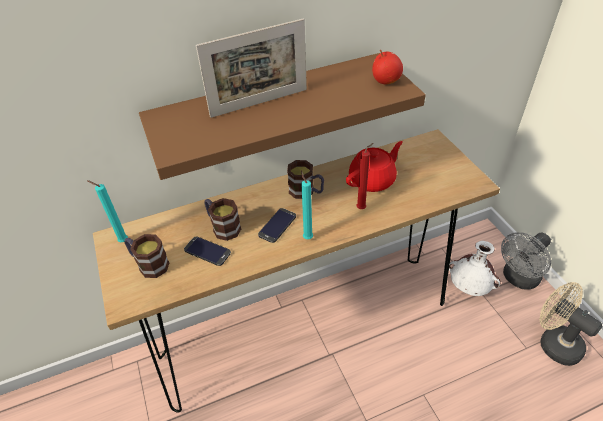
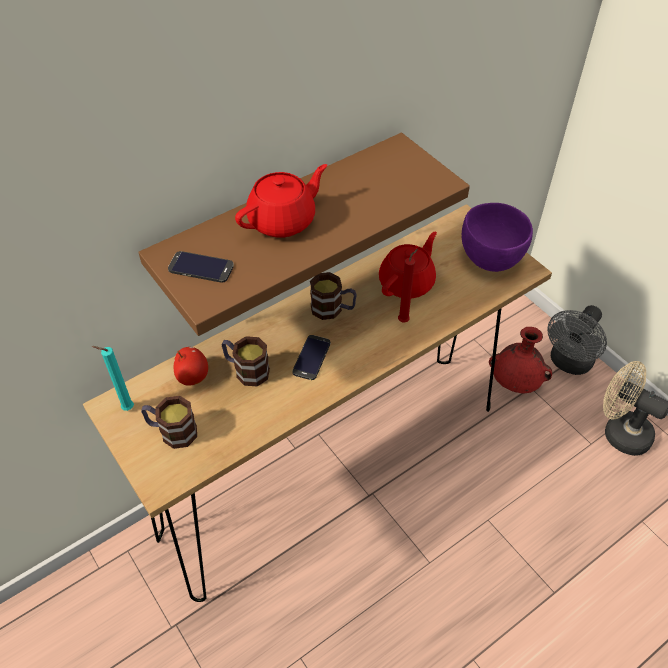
camera: 15 degrees left, 5 degrees up
(207, 251) = (238, 403): phone -> phone (201, 267)
(259, 103) = (283, 220): picture frame -> red teapot
(307, 237) = (351, 366): turquoise candle -> none
(385, 81) = (420, 173): apple -> apple (192, 376)
(448, 171) = (490, 258): none -> purple bowl
(469, 288) = (515, 384): white vase -> red vase

